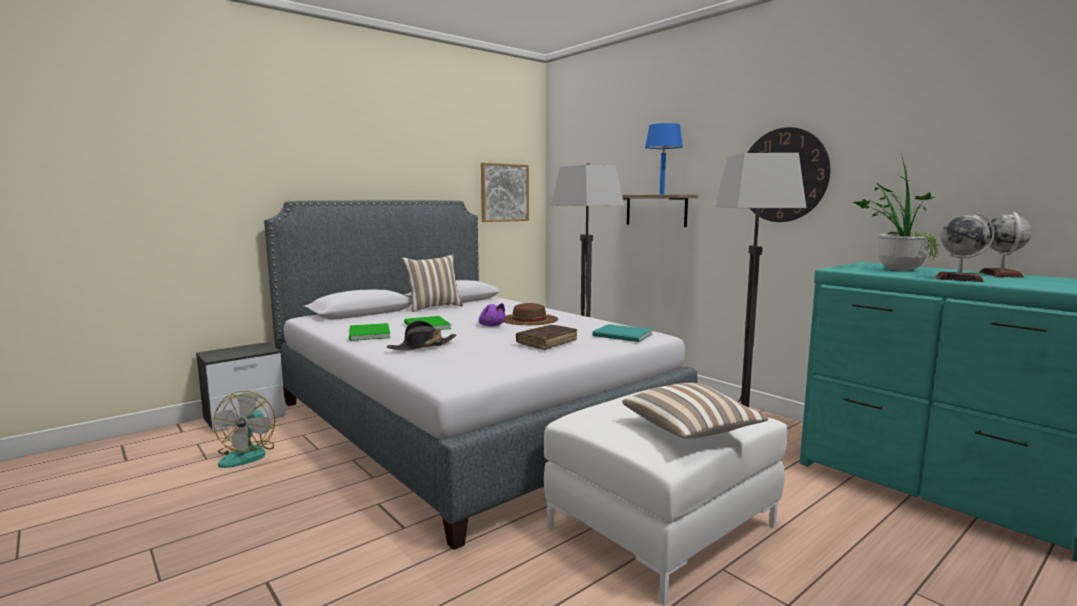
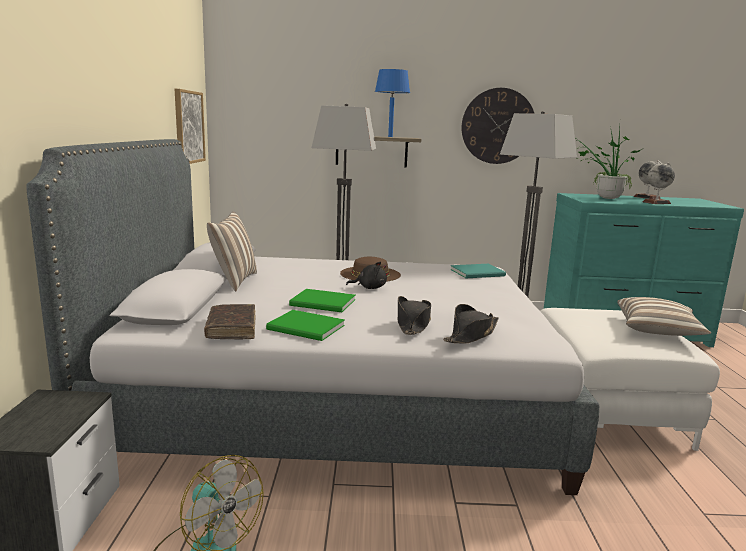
camera: 50 degrees left, 5 degrees up
(424, 360) = (471, 335): none -> black hat
(491, 325) = (369, 288): purple plush toy -> black plush toy
(547, 343) = (467, 292): brown book -> brown book (231, 329)

